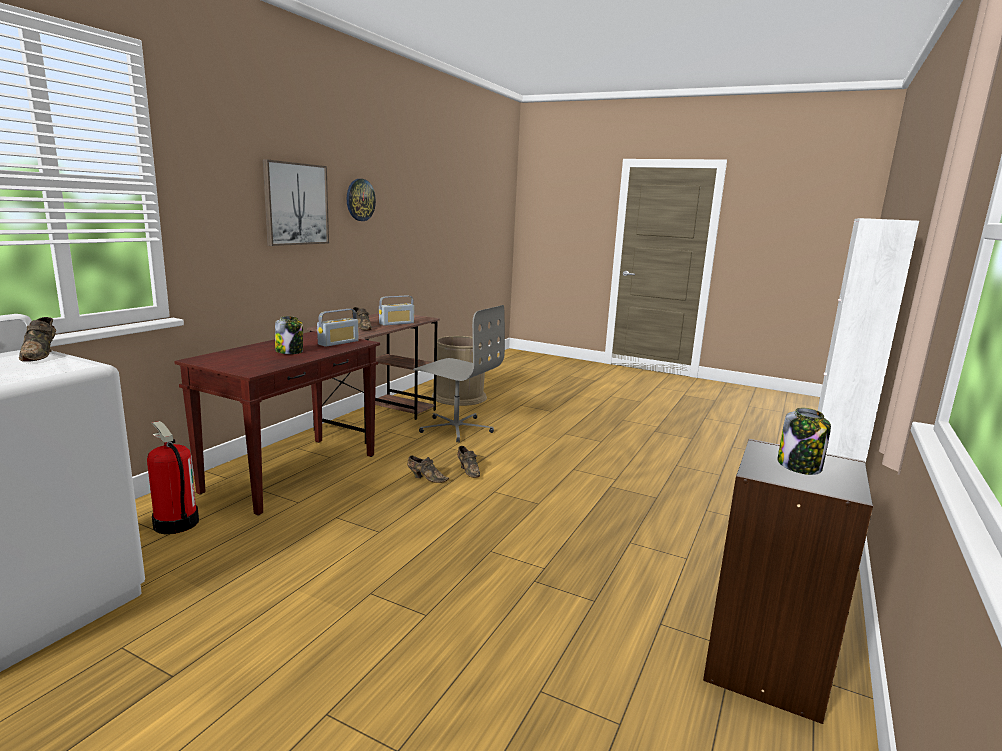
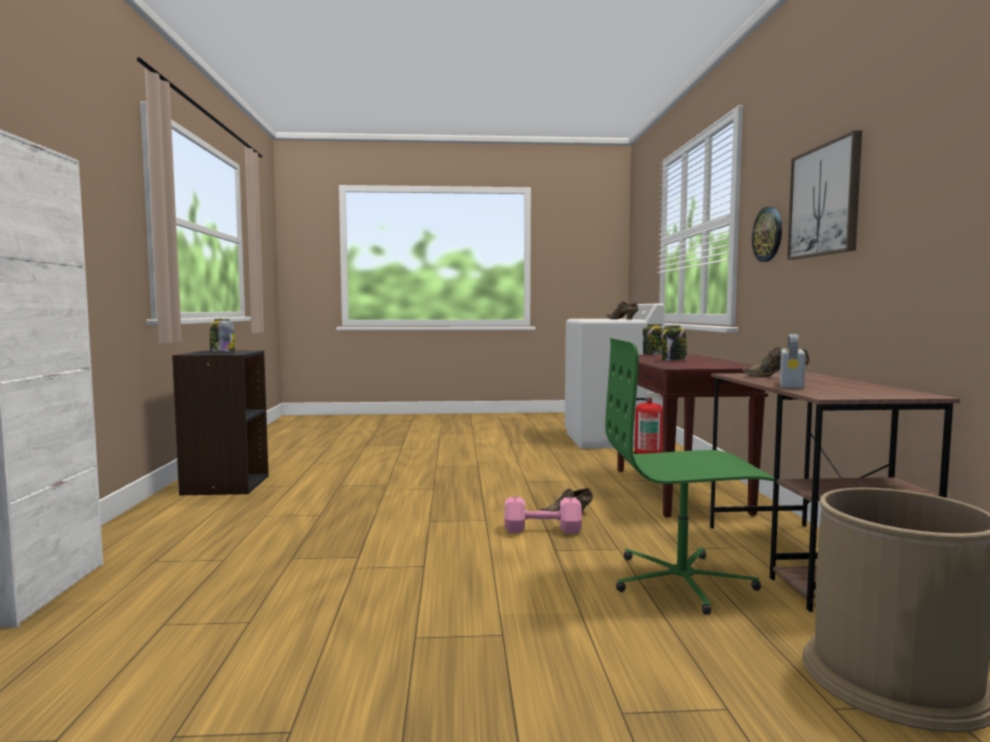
camera: 150 degrees right, 10 degrees down
(229, 365) = (654, 355): none -> jar
(338, 342) = (686, 365): radio -> none
(360, 200) = (924, 159): wall clock -> wall clock (768, 234)
(456, 428) = (682, 581): grey office chair -> green office chair
(468, 470) = (544, 530): brown shoe -> pink dumbbell

